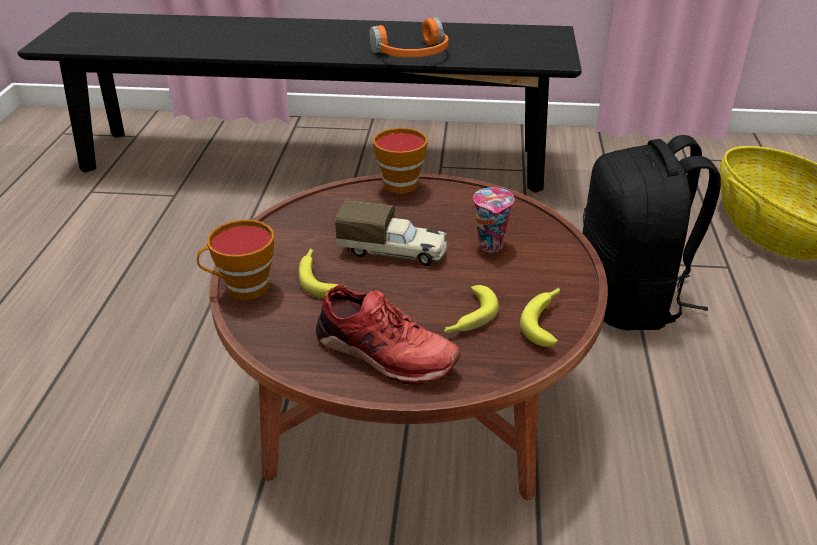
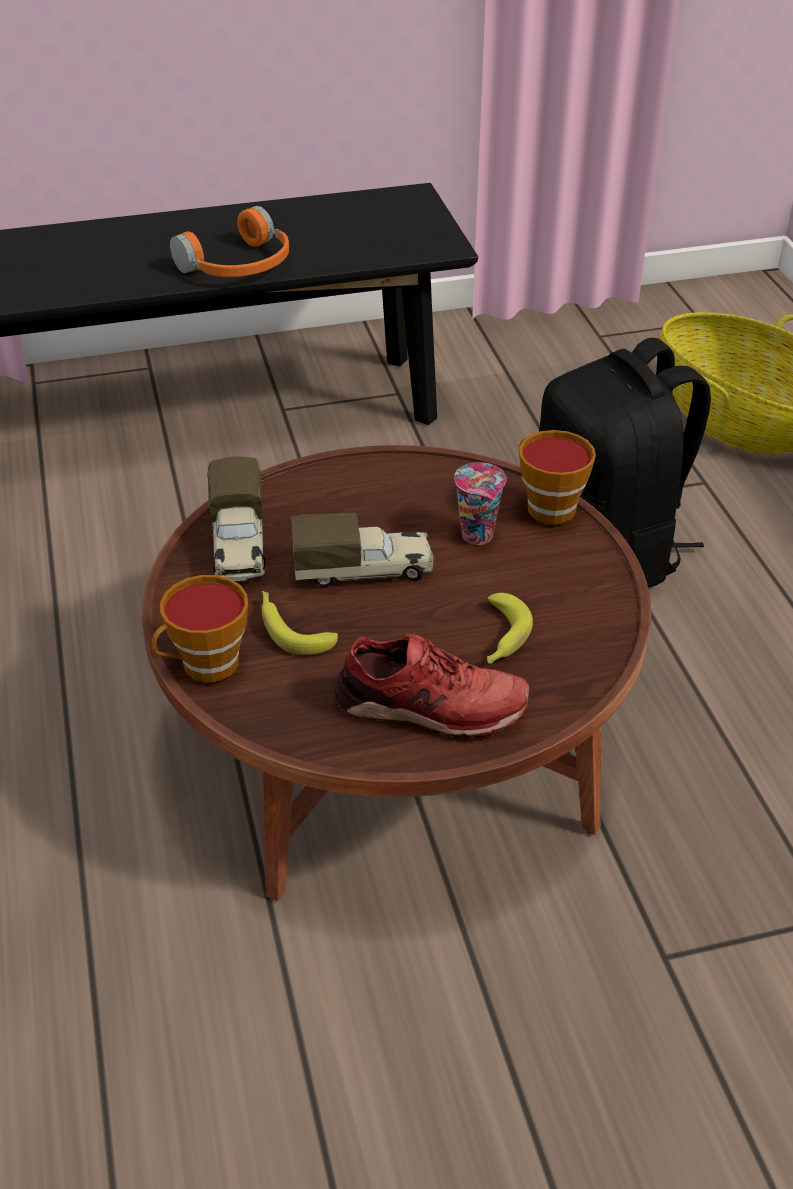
camera: 20 degrees left, 5 degrees up
(316, 218) = (239, 545): none -> toy truck
(398, 182) = (317, 470): cup -> cup (546, 506)
(546, 320) = (591, 620): banana -> none

